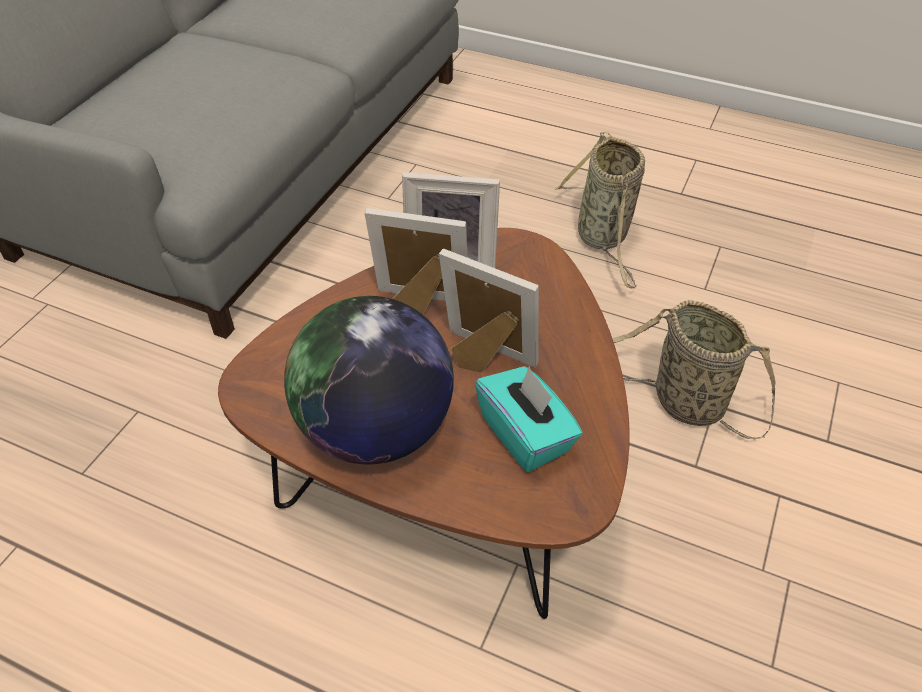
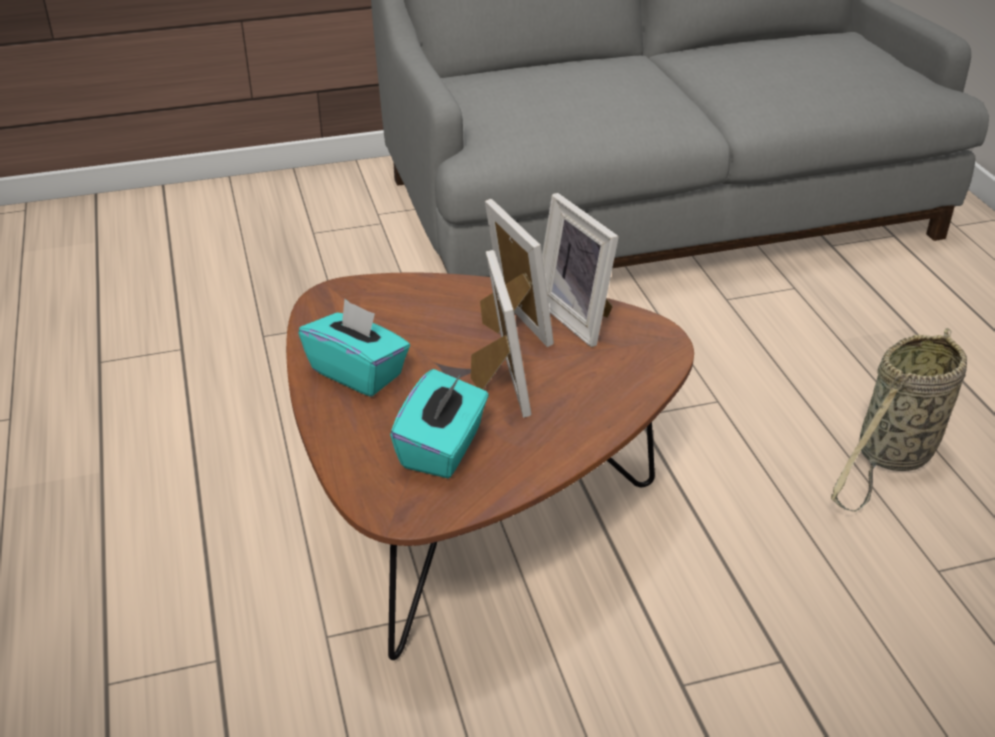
camera: 50 degrees right, 10 degrees down
(375, 430) = (358, 372): globe -> turquoise tissue box
(682, 402) = (752, 632): basket -> none

